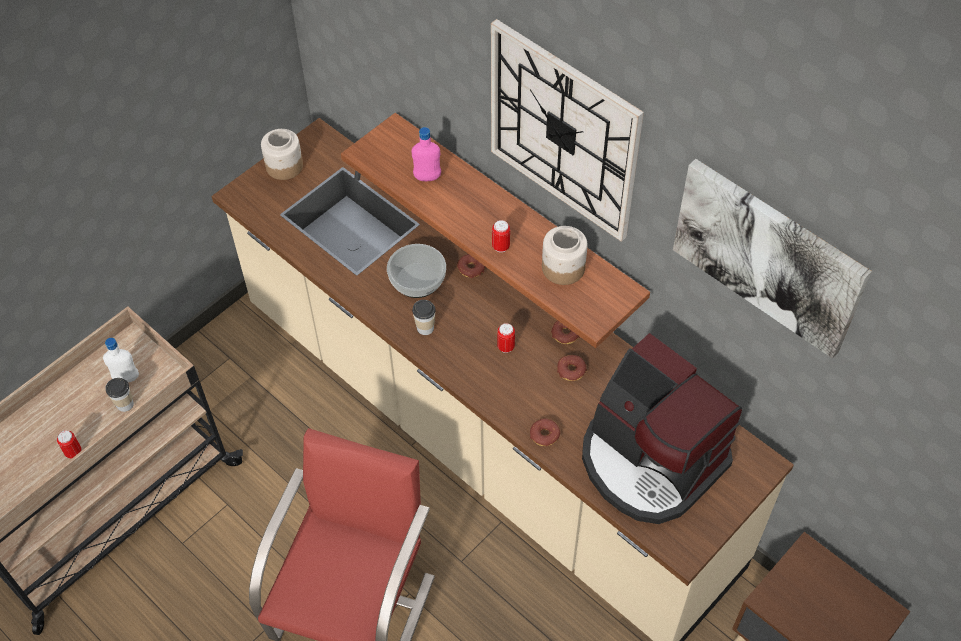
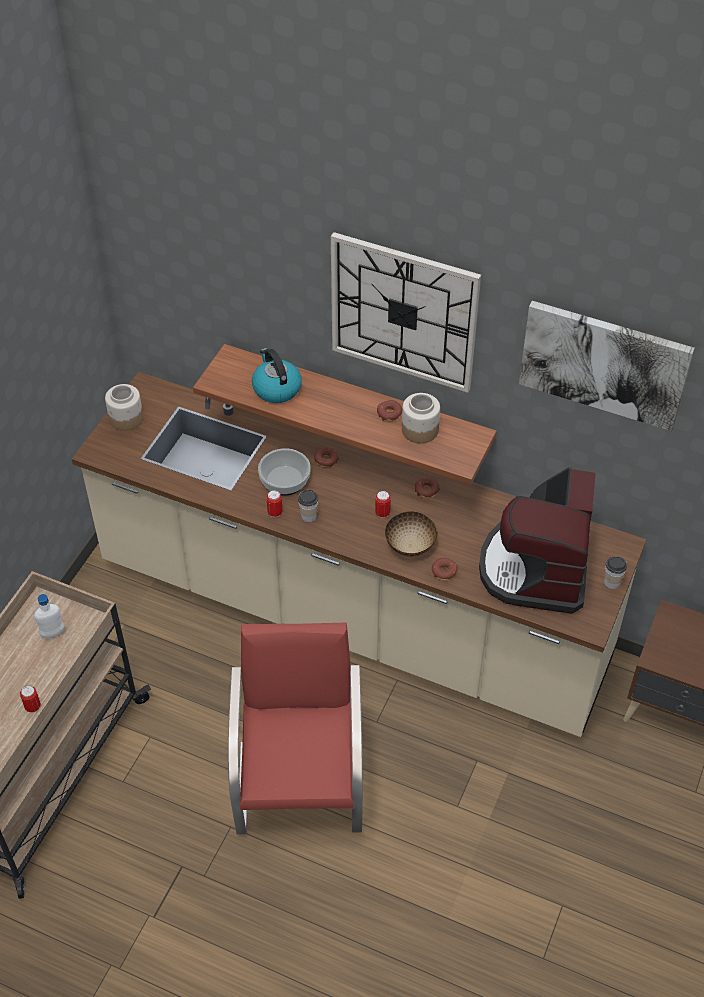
camera: 20 degrees left, 5 degrees down
(125, 404) = (61, 654): cup -> cup (612, 582)
(427, 177) = (276, 388): pink bottle -> kettle
(500, 246) = (362, 426): can -> can (275, 513)
(519, 394) = (409, 546): none -> bowl
(571, 370) = (443, 517): donut -> donut (389, 413)
(650, 461) = (536, 567): coffee machine -> coffee machine turned 75 degrees clockwise

